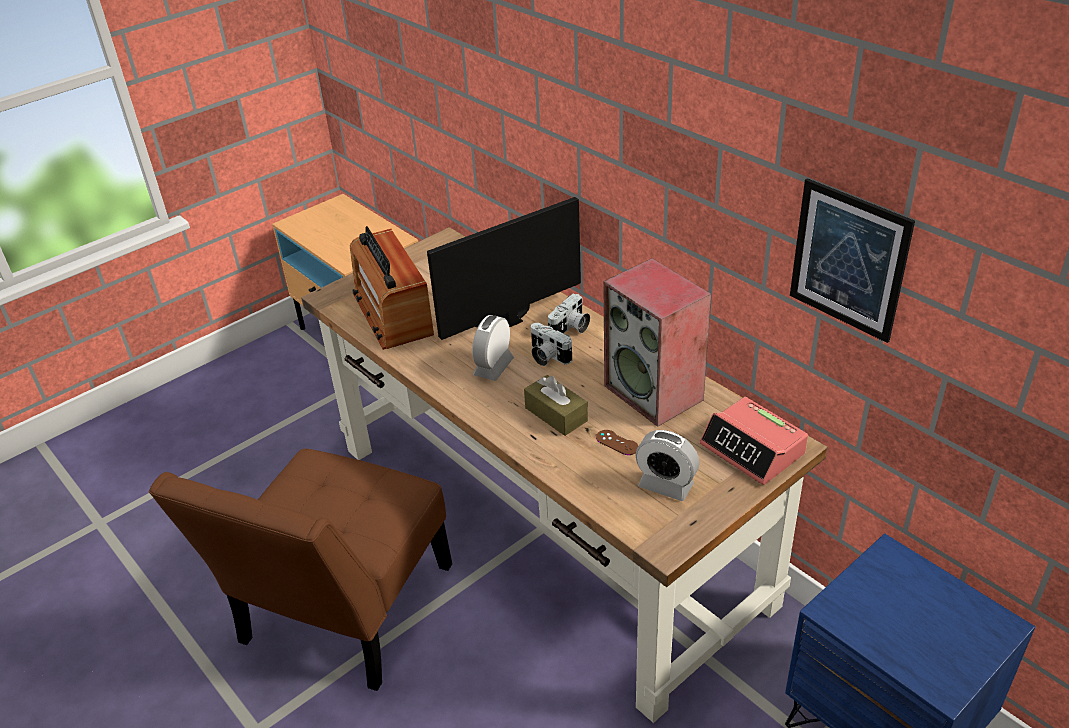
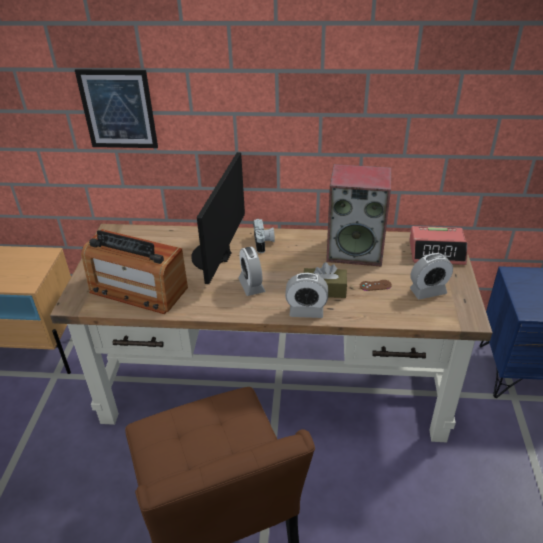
camera: 45 degrees left, 0 degrees up
(506, 425) = (306, 311): none -> alarm clock
(547, 356) = (273, 263): camera -> none
(848, 260) = (473, 112): picture -> picture (118, 109)

